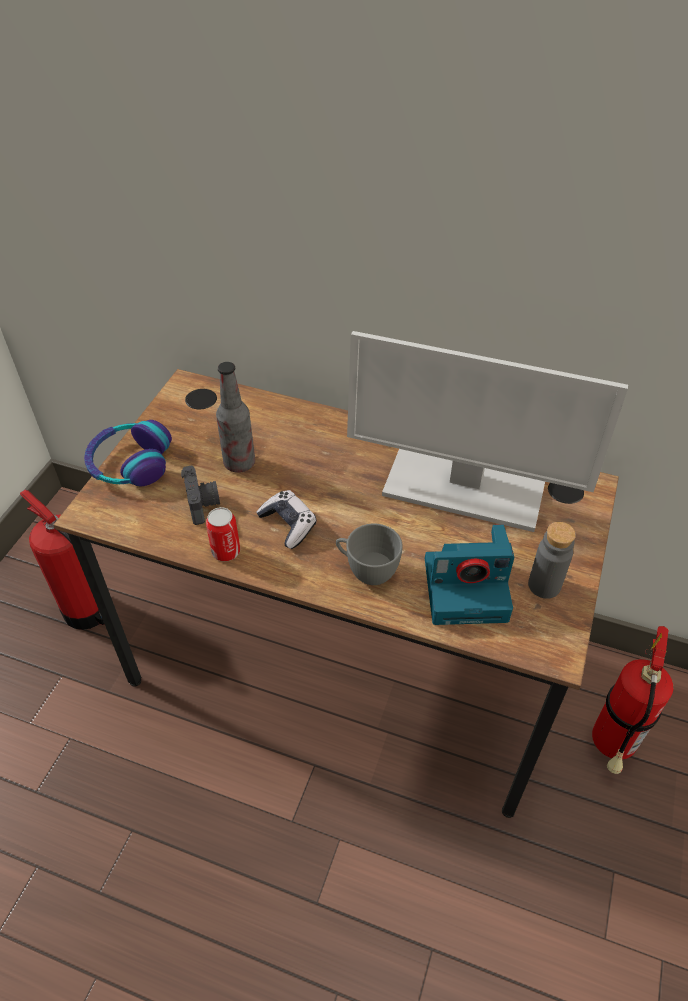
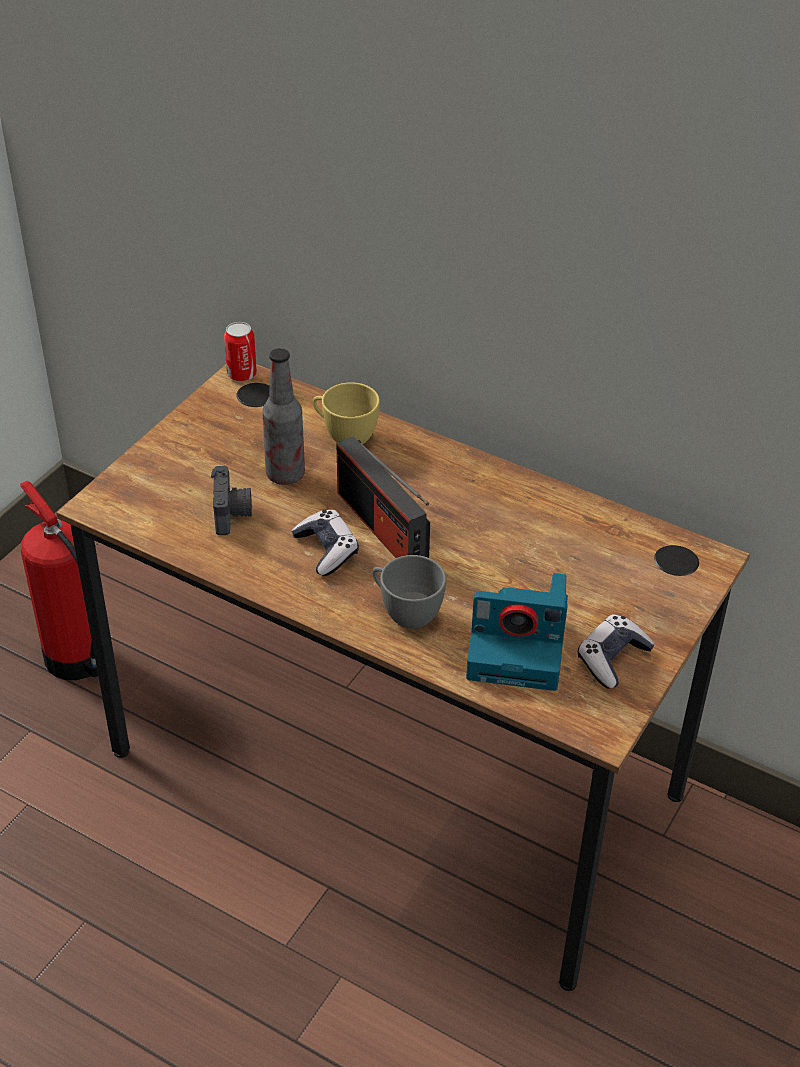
camera: 10 degrees right, 5 degrees down
(130, 463) = (156, 457): headphones -> none
(226, 551) = (247, 568): can -> can (241, 374)
(279, 423) = (344, 435): none -> yellow cup
(328, 497) = (382, 527): none -> radio
(462, 488) = (548, 539): monitor -> none
(544, 585) = (612, 659): grey bottle -> game controller
(611, 747) = (729, 933): fire extinguisher -> none

